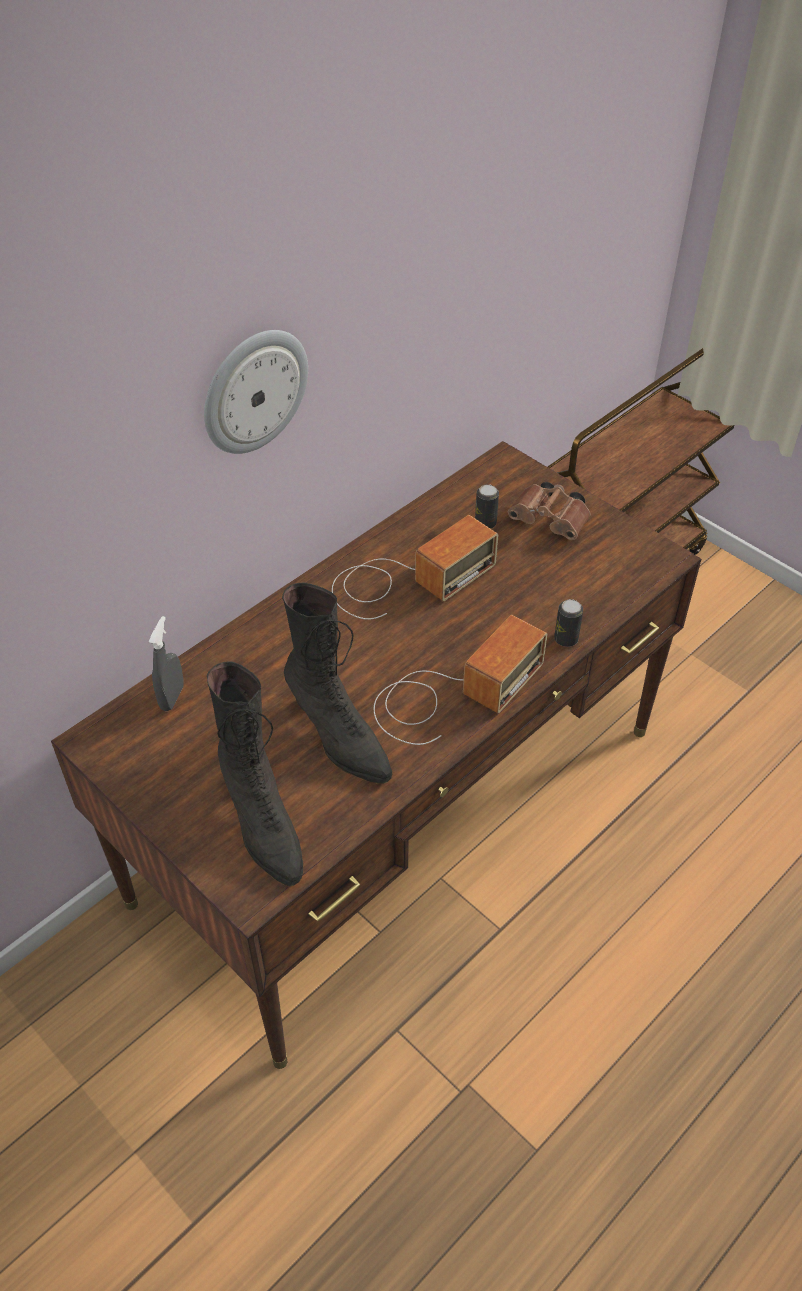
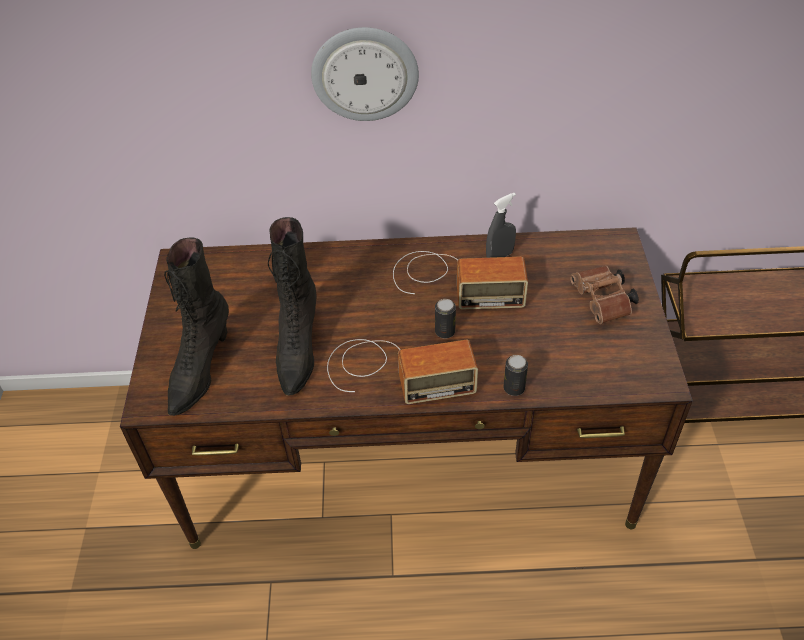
camera: 45 degrees right, 0 degrees up
(172, 697) = (241, 265): grey spray bottle -> grey spray bottle (499, 256)
(485, 523) = (553, 276): can -> can (445, 332)

